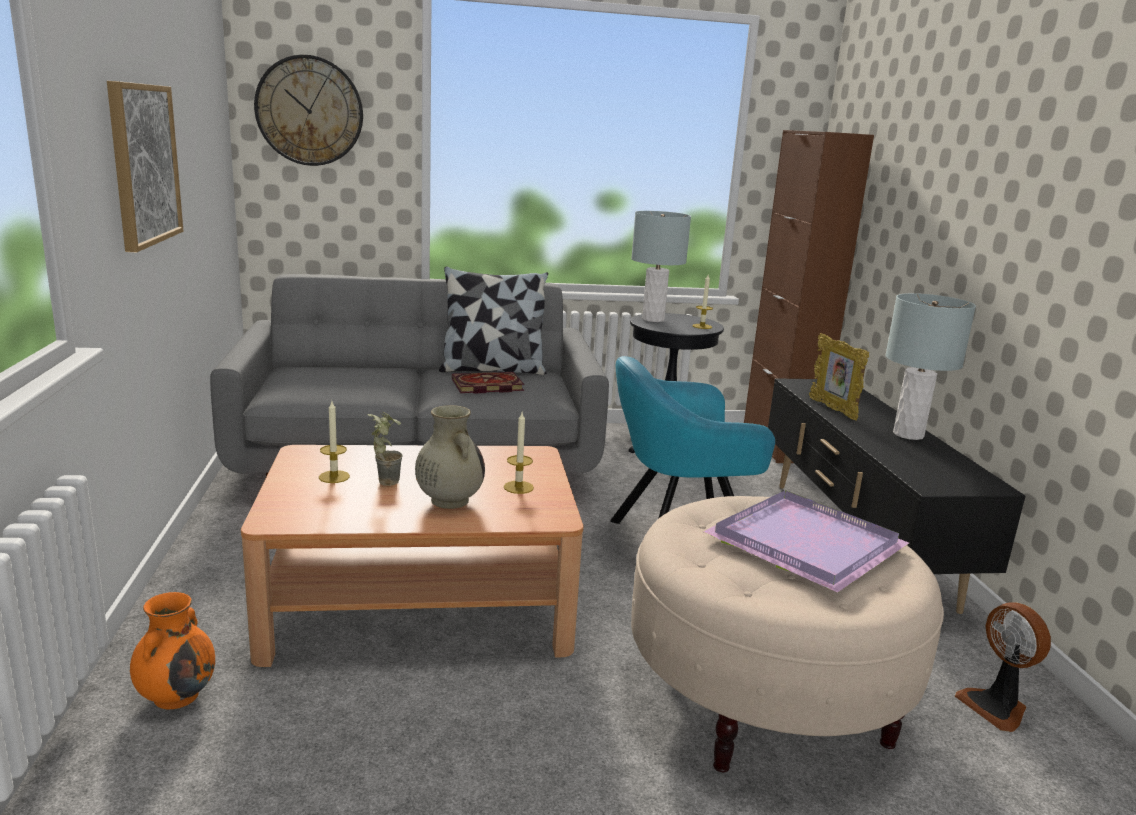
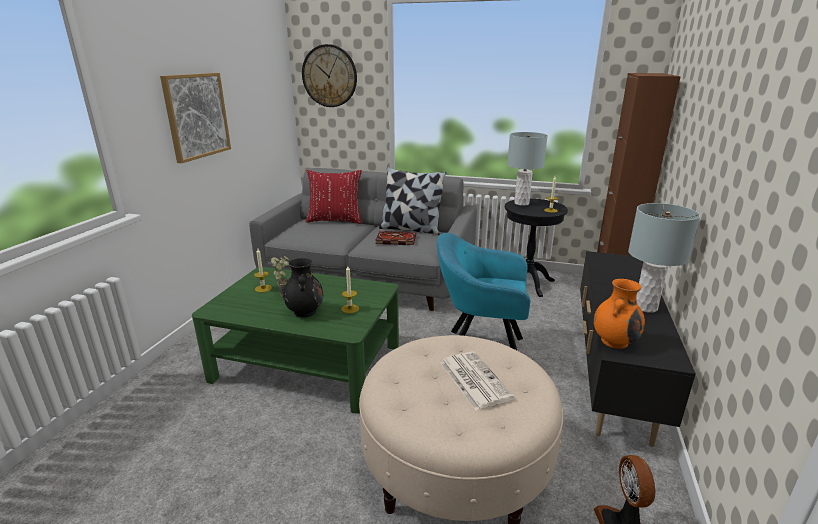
camera: 25 degrees right, 5 degrees up
(177, 695) = (164, 389): orange vase -> orange vase (614, 341)
(347, 365) = (335, 220): none -> red pillow
(420, 601) = (308, 362): brown coffee table -> green coffee table
(449, 500) = (305, 311): beige vase -> black vase
(801, 543) = (473, 379): purple tray -> newspaper
(833, 409) = (605, 280): picture frame -> none

